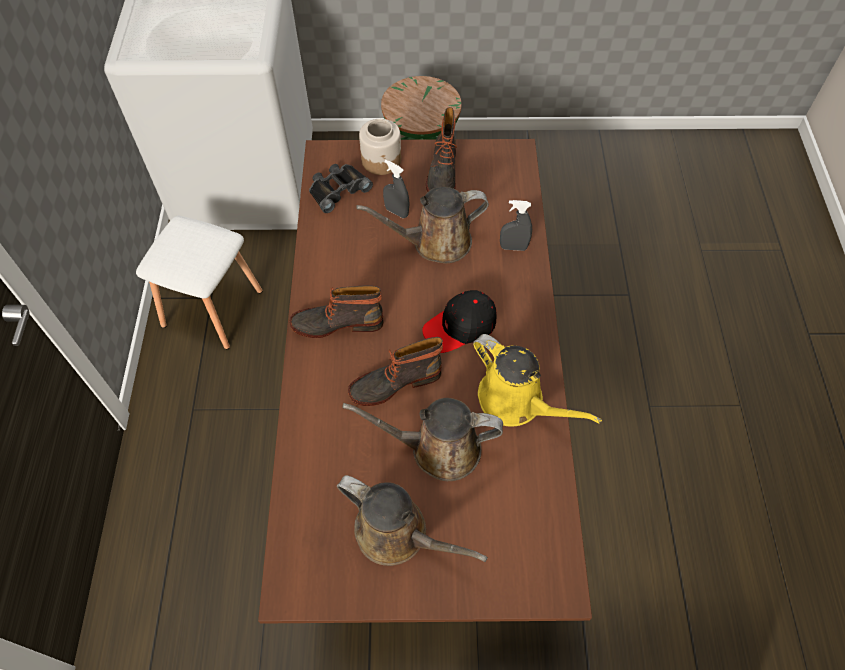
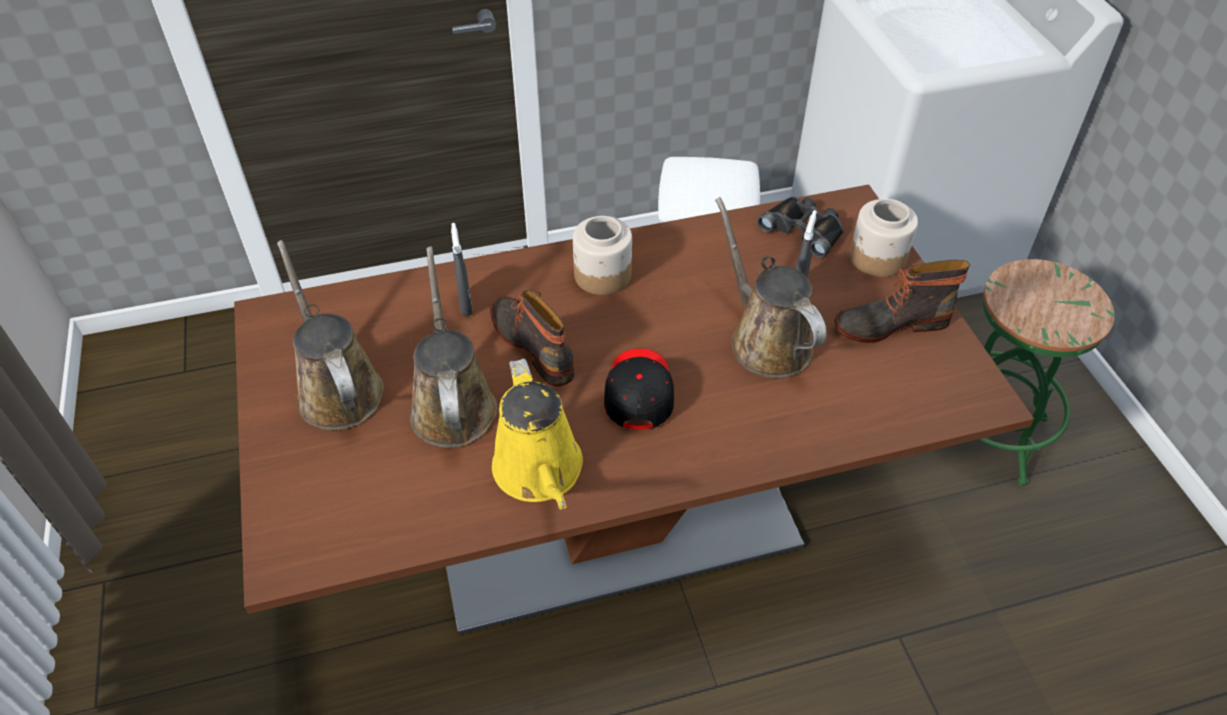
camera: 75 degrees right, 10 degrees down
(337, 322) = (602, 276): boot -> jar
(397, 533) = (337, 389): brown watering can -> brown watering can turned 135 degrees clockwise
(460, 327) = (638, 392): black cap -> black cap turned 45 degrees clockwise
(513, 247) = (799, 427): grey spray bottle -> grey spray bottle (465, 304)
(516, 401) = (540, 473): yellow watering can -> yellow watering can turned 45 degrees counterclockwise

